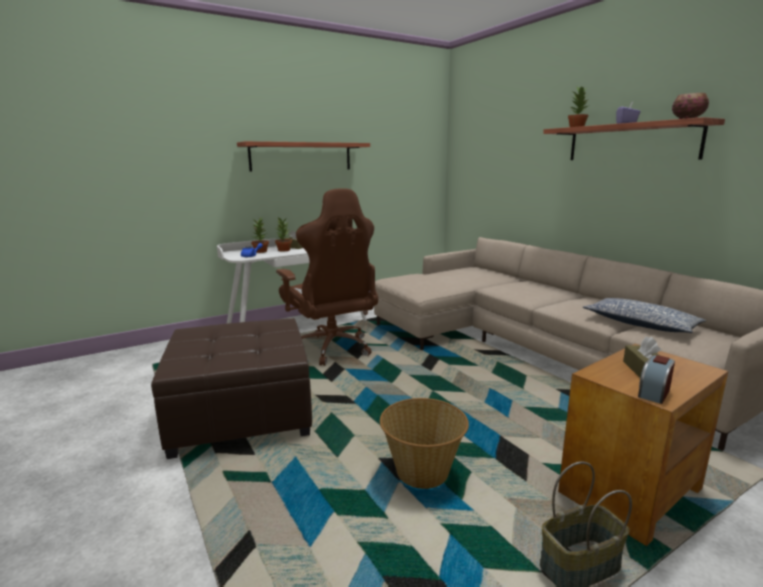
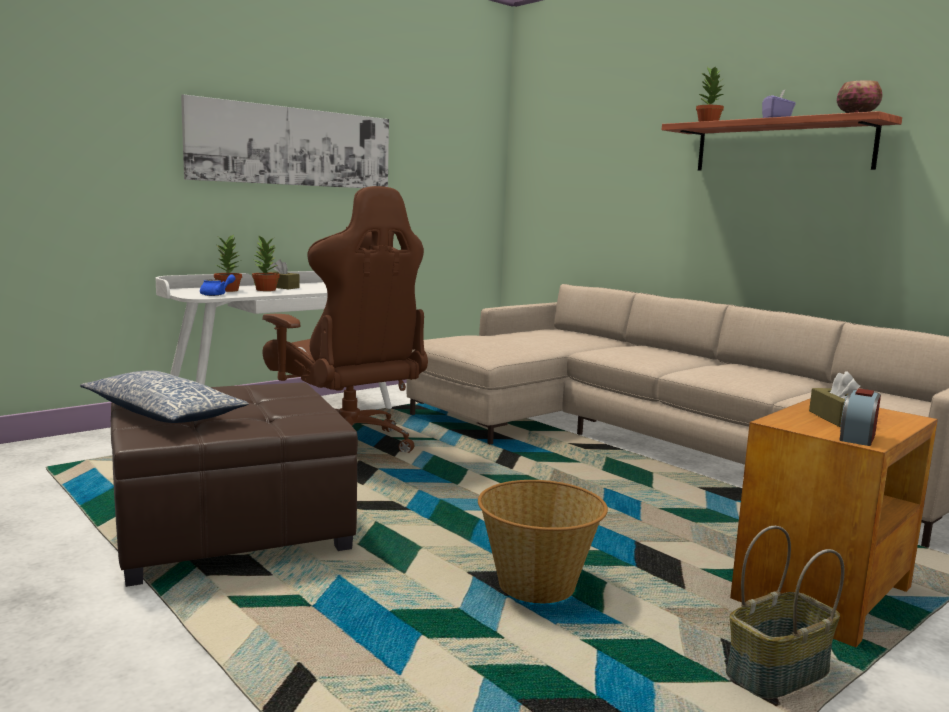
camera: 10 degrees left, 5 degrees down
(301, 156) = (293, 146): shelf -> picture
(640, 324) = (809, 390): pillow -> pillow (163, 414)

